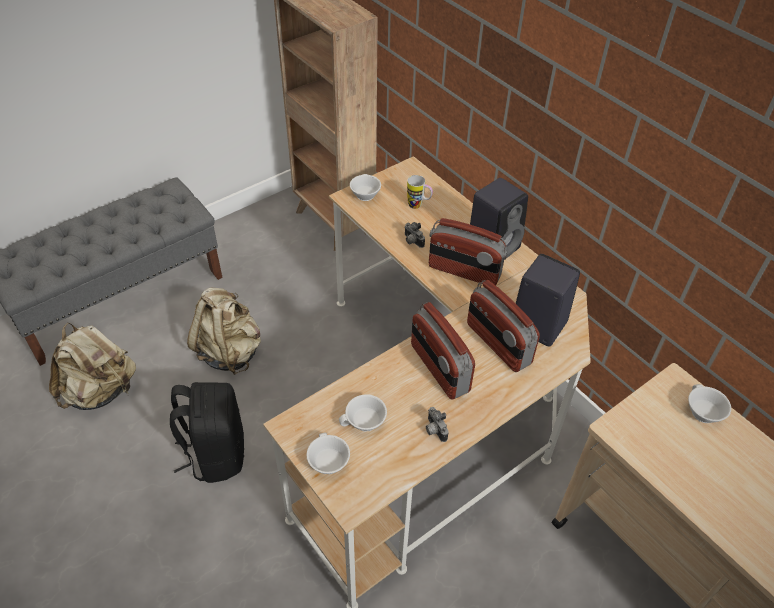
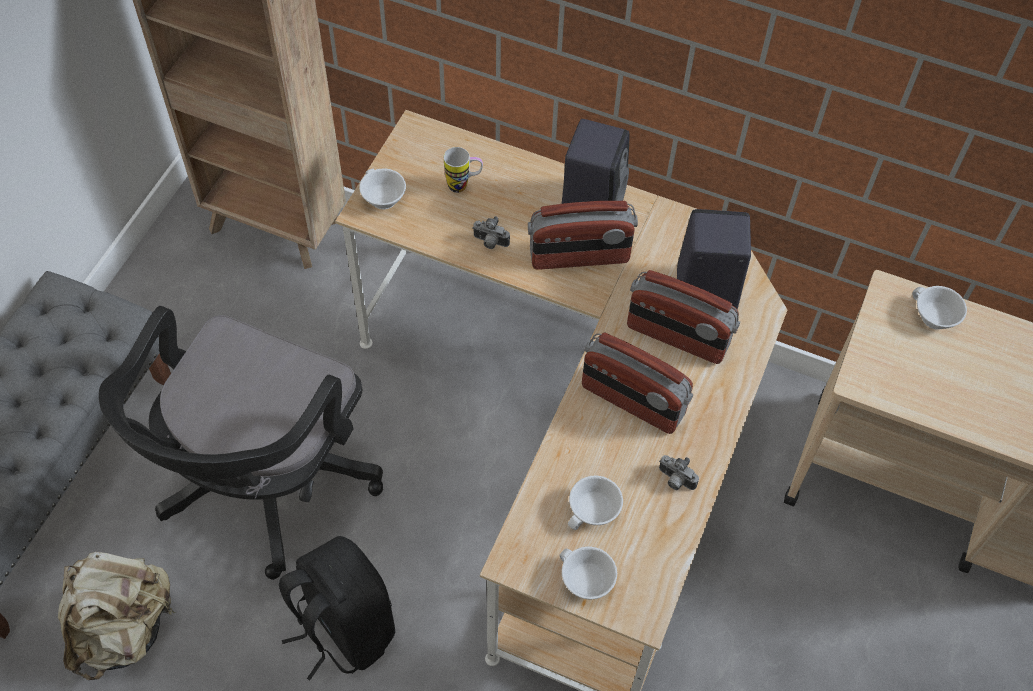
camera: 30 degrees left, 10 degrees up
(230, 351) = (264, 484): beige backpack -> black office chair

